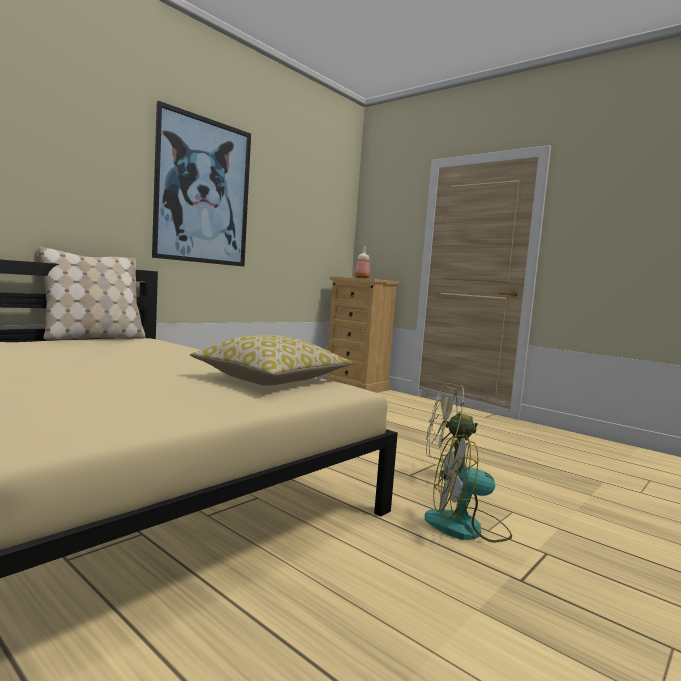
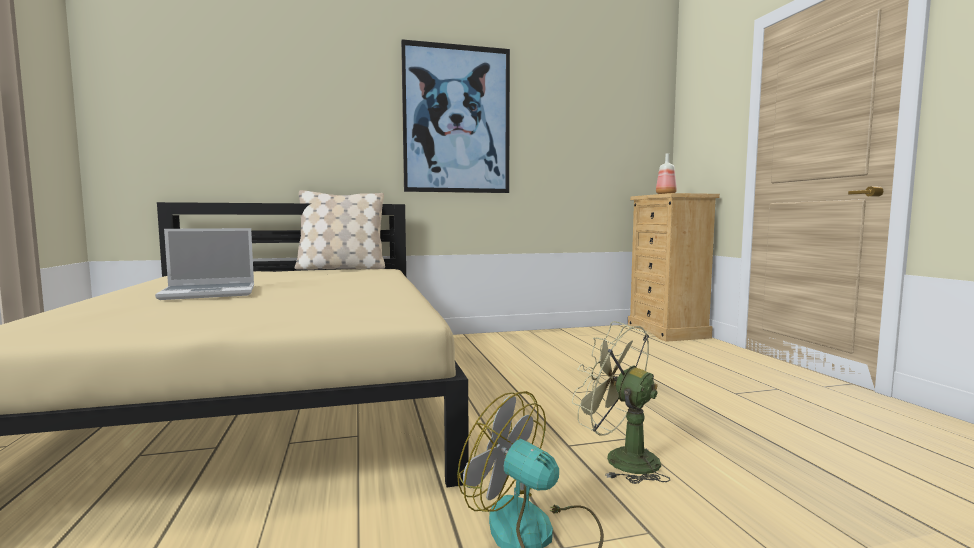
camera: 35 degrees right, 0 degrees up
(74, 374) = (210, 293): none -> laptop
(271, 380) = (360, 305): pillow -> none

